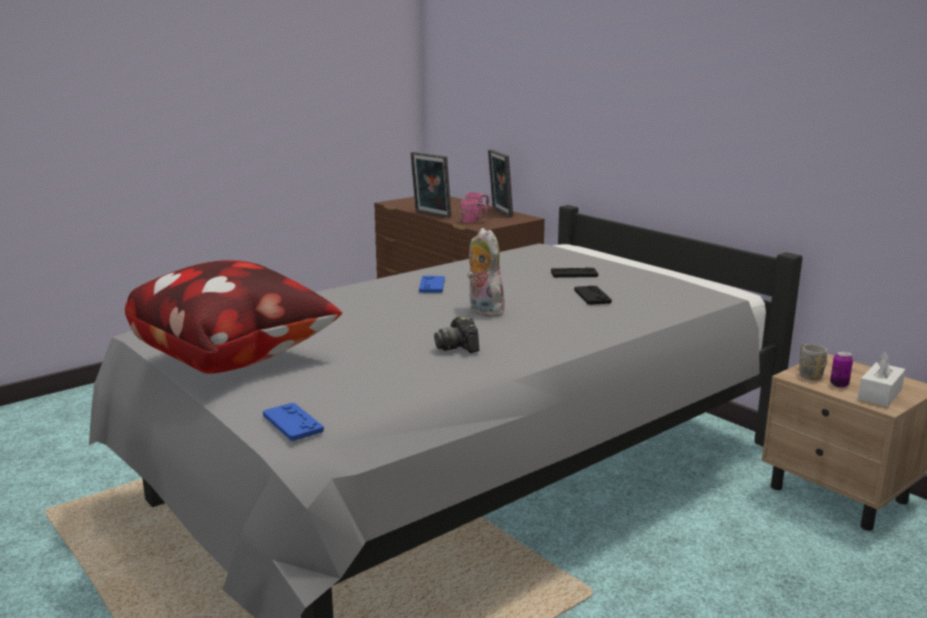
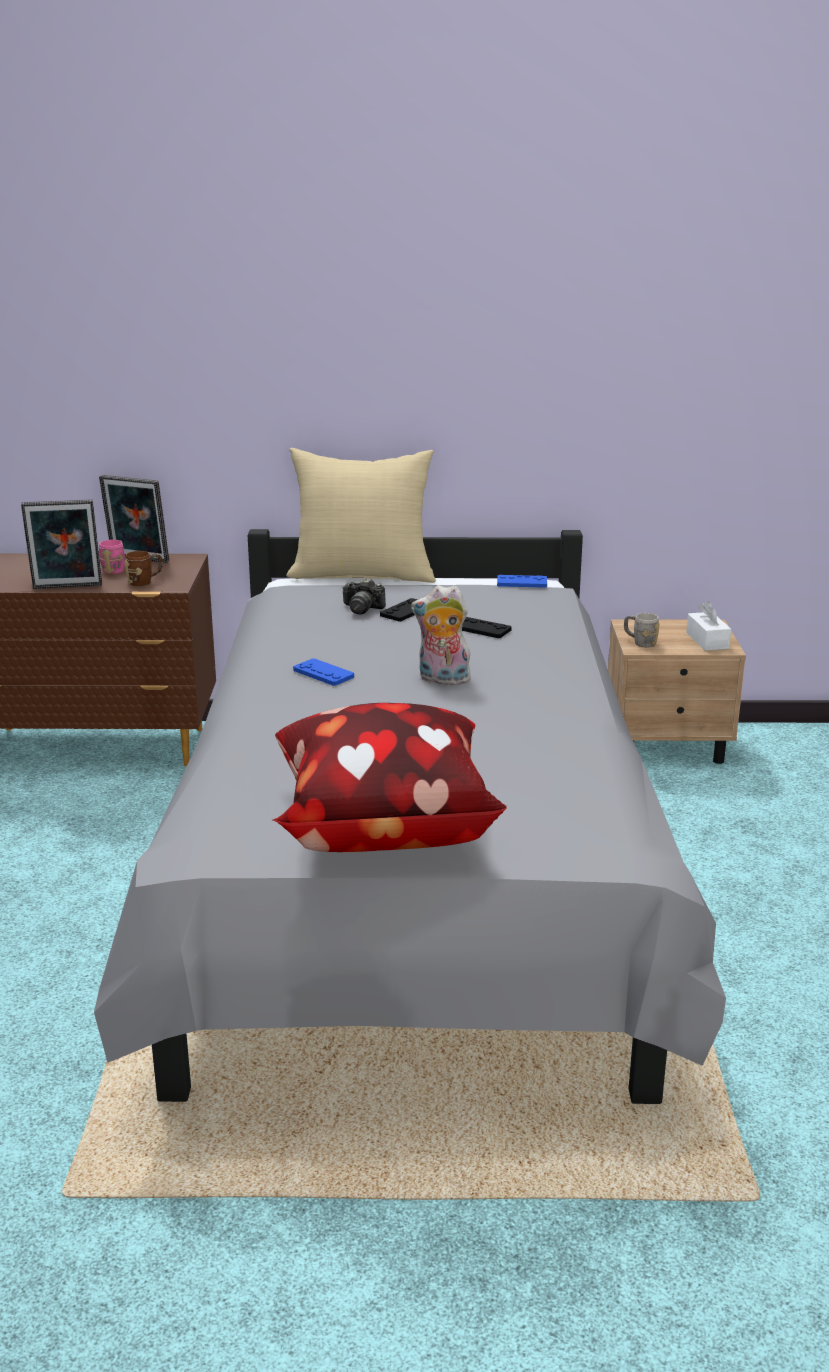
camera: 50 degrees left, 5 degrees up
(292, 423) = (599, 845): blue game controller -> blue game controller (522, 582)
(458, 347) = (521, 721): camera -> camera (362, 608)
(473, 221) = (145, 581): pink mug -> brown mug
(617, 253) = (363, 574): none -> beige pillow
(839, 385) = (673, 643): can -> none

